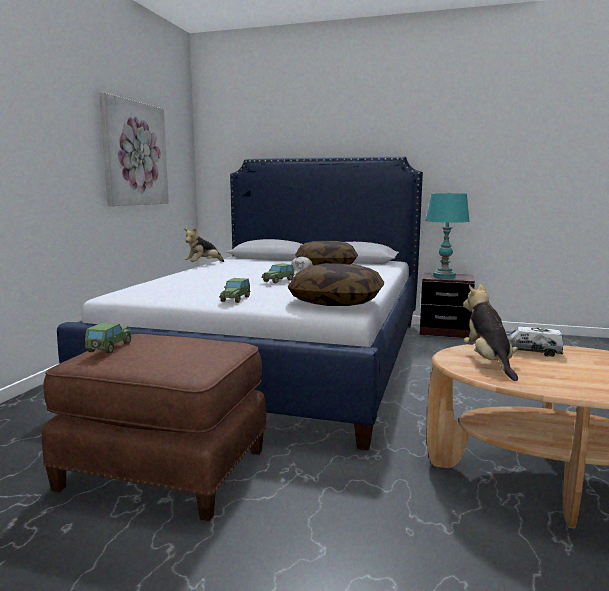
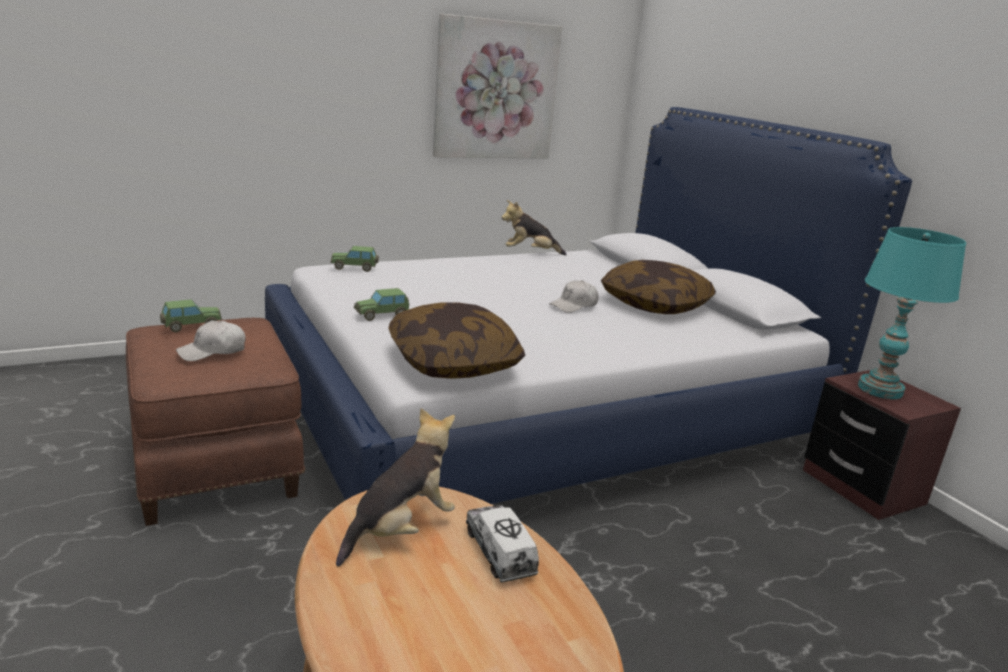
camera: 45 degrees right, 10 degrees up
(180, 349) = (212, 351): none -> white cap
(278, 281) = (509, 306): toy car -> toy car (354, 268)

